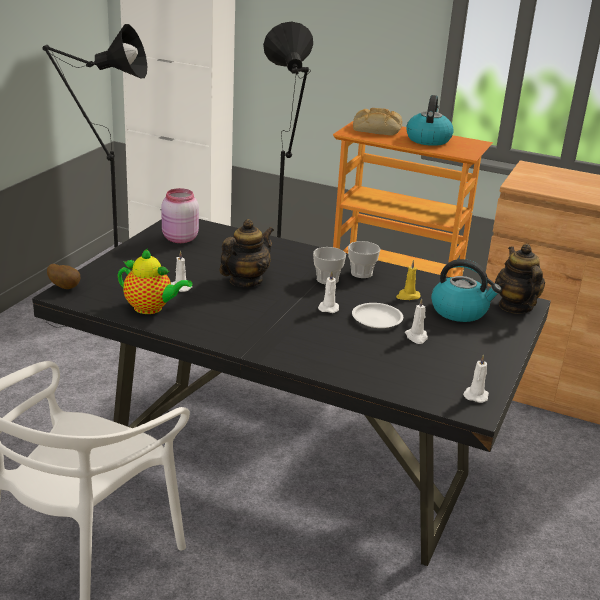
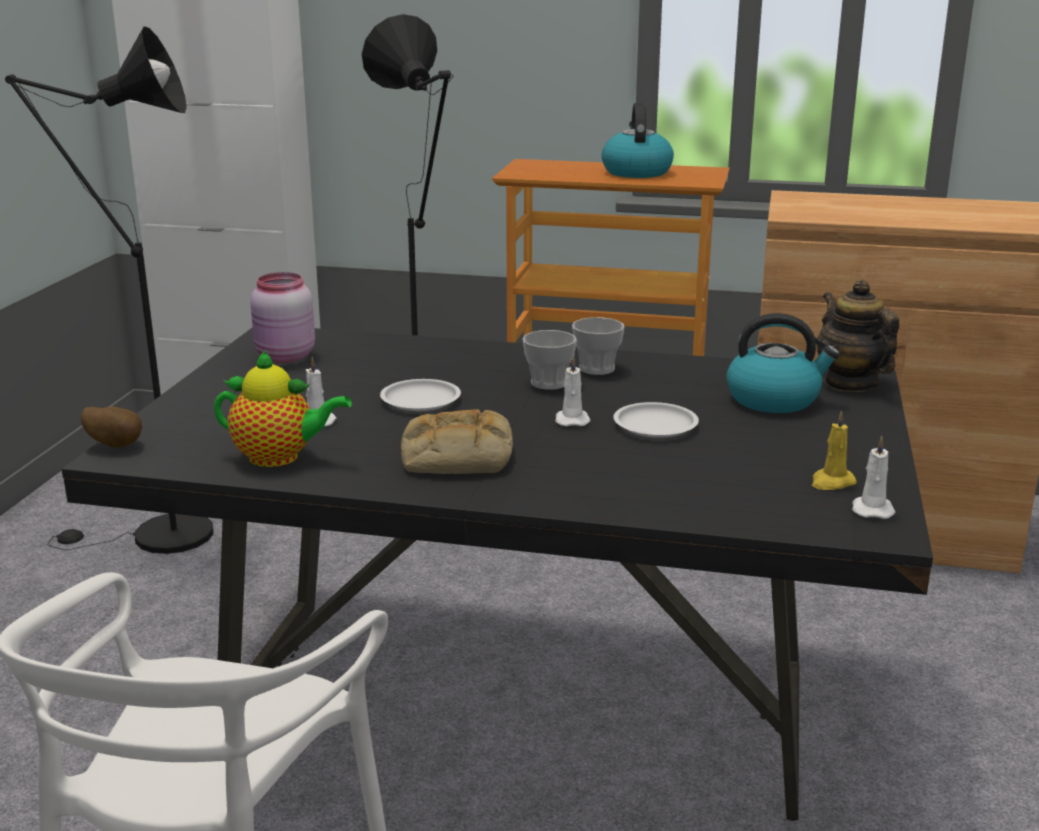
camera: 10 degrees left, 5 degrees down
(245, 281) = (420, 400): teapot -> white plate
(376, 129) = (552, 167): bread -> bread (455, 457)
(407, 296) = (684, 390): yellow candle -> yellow candle (832, 482)
(416, 337) = (731, 442): white candle -> none

